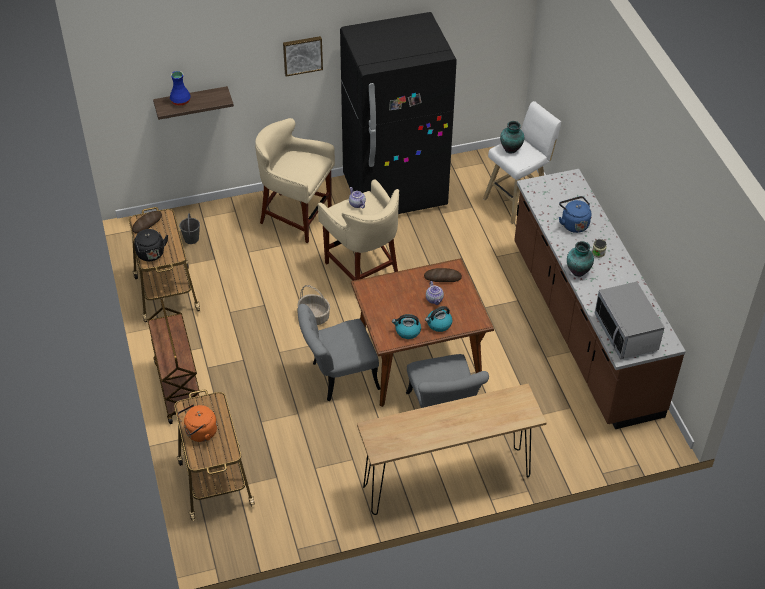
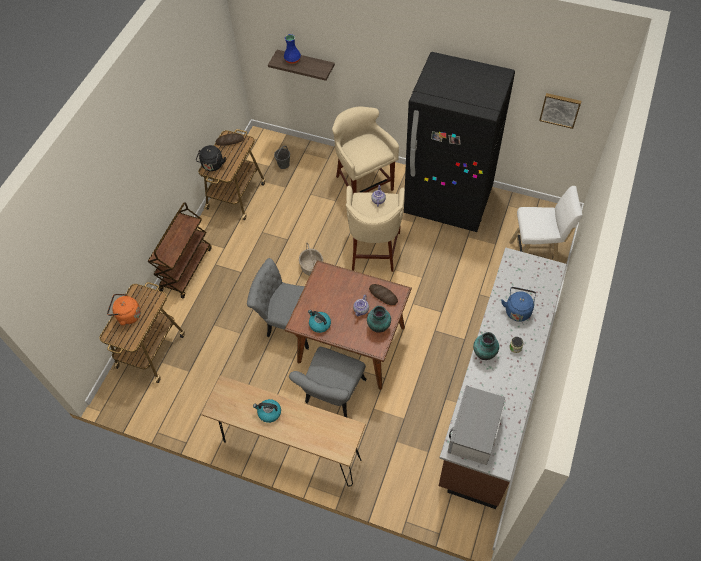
camera: 40 degrees right, 10 degrees up
(302, 55) = (397, 62): picture -> picture (560, 109)
(438, 324) = (346, 332): kettle -> kettle (269, 413)
(511, 149) = (535, 216): vase -> vase (379, 327)

